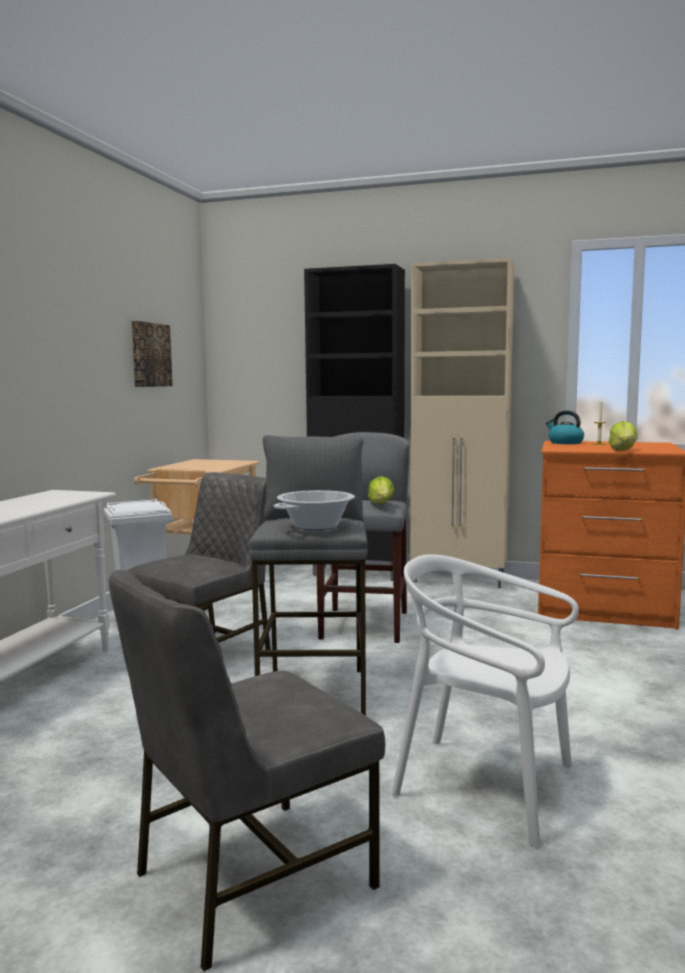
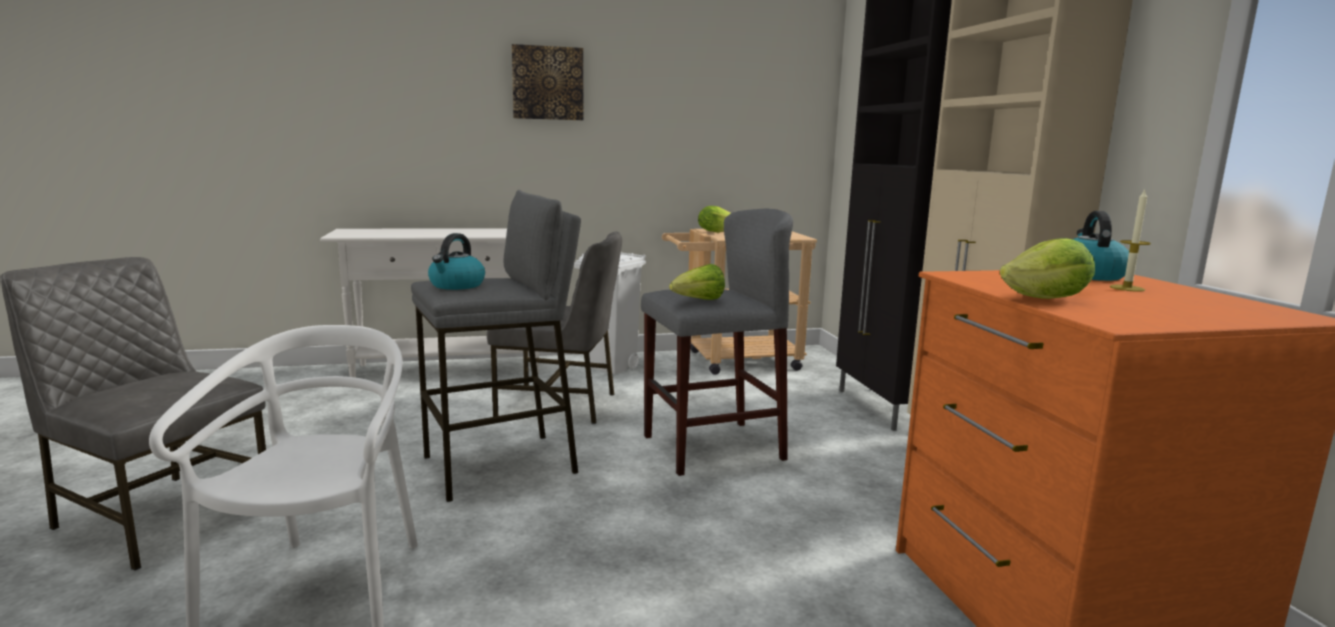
camera: 60 degrees right, 5 degrees up
(150, 355) = (719, 110): picture -> picture (547, 83)
(186, 467) = (715, 231): none -> lettuce
(315, 526) = (456, 285): cooking pot -> kettle

